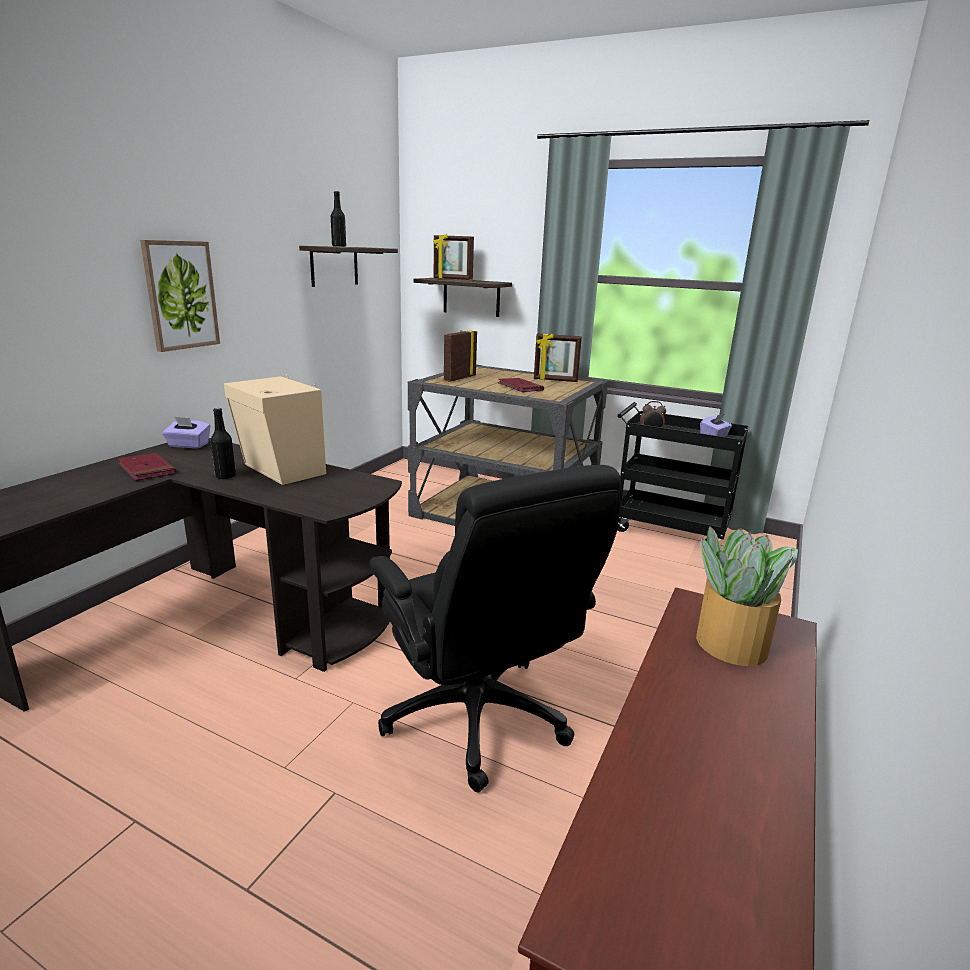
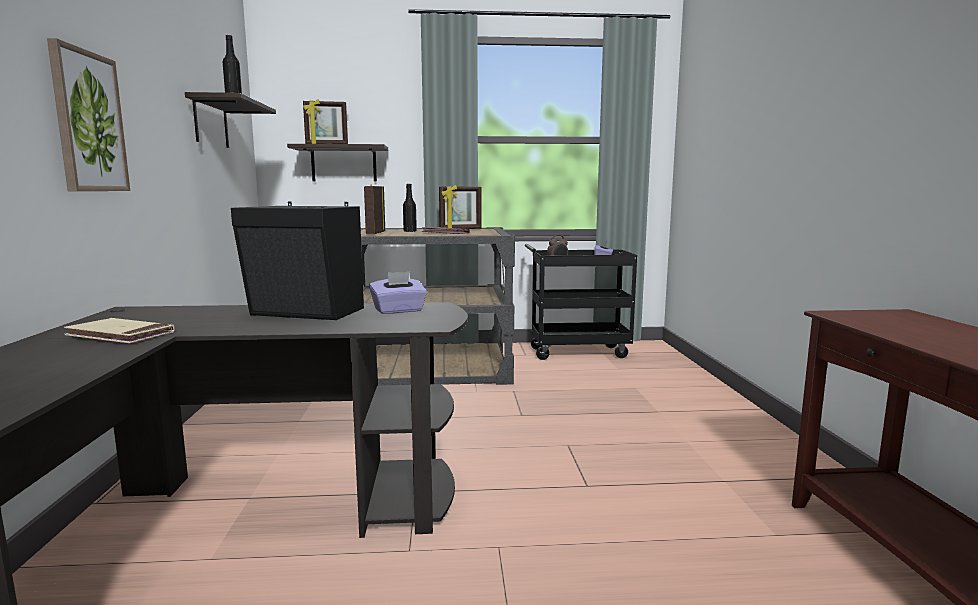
camera: 30 degrees left, 10 degrees down
(147, 470) = (121, 335): red book -> beige book
(188, 445) = (131, 313): purple tissue box -> purple tissue box (399, 310)
(225, 476) = (249, 324): black bottle -> black bottle (410, 231)
(281, 470) = (307, 313): beige speaker -> black speaker
(480, 724) = (632, 518): black office chair -> none
(729, 644) = (905, 324): potted plant -> none

